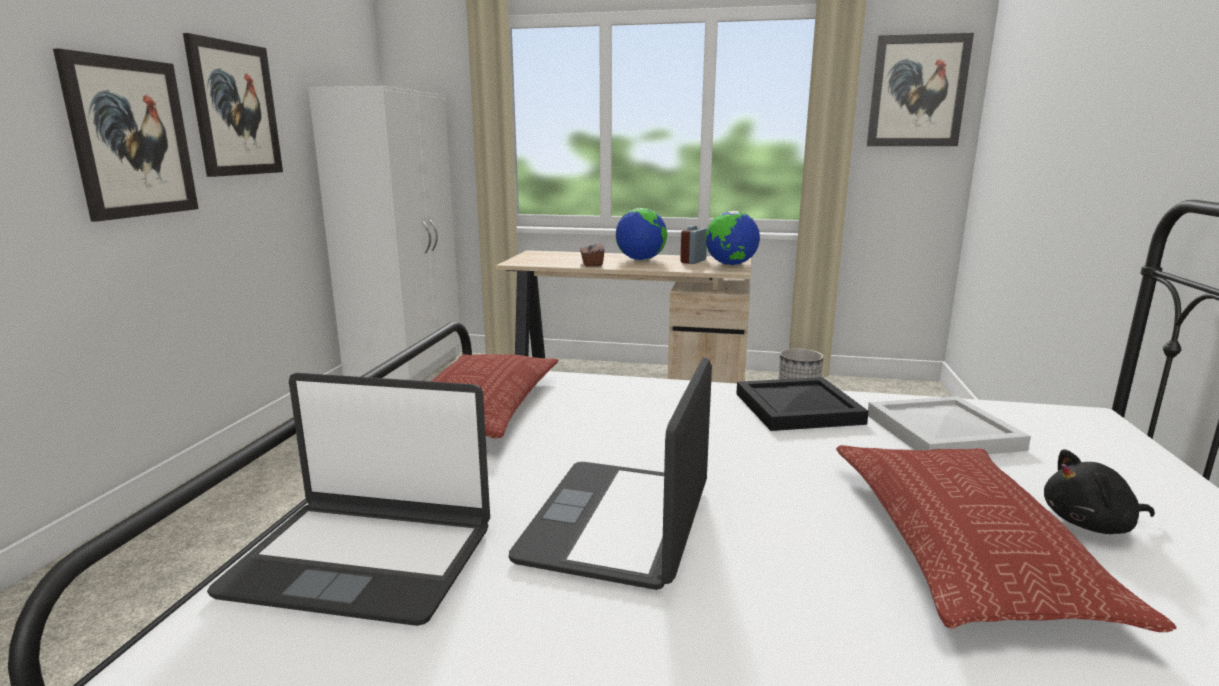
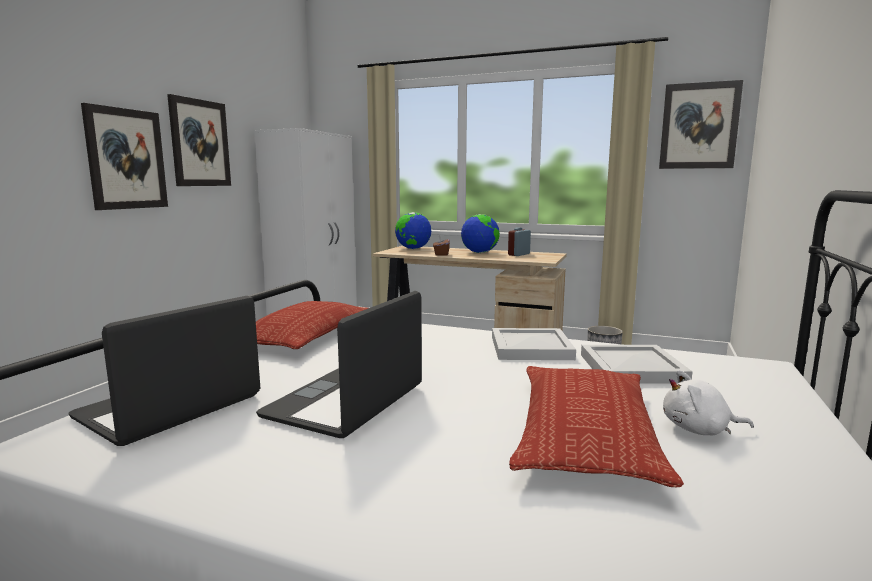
camera: 10 degrees right, 5 degrees down
(364, 559) = (171, 408): laptop -> laptop turned 105 degrees clockwise
(730, 265) = (545, 257): globe -> globe (413, 249)
(797, 409) = (529, 348): black tray -> white tray
(1091, 524) = (699, 430): black plush toy -> white plush toy

